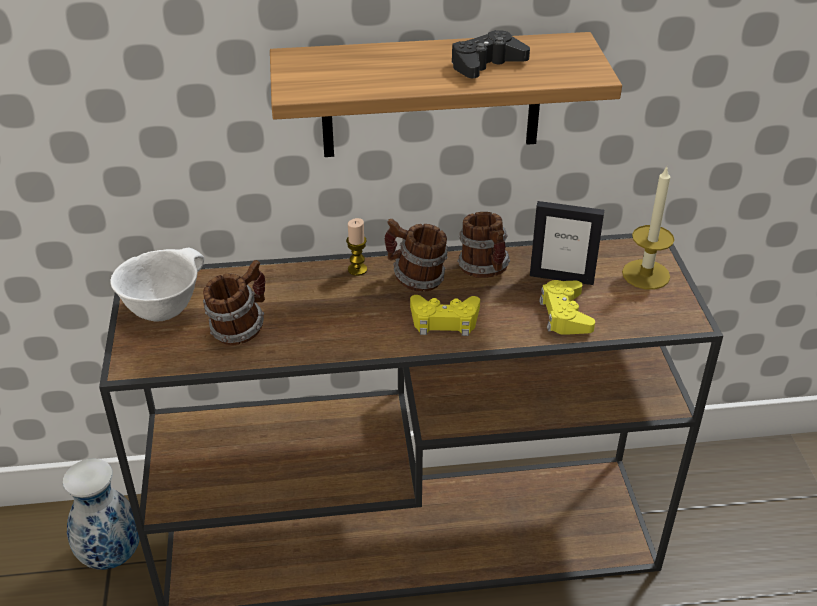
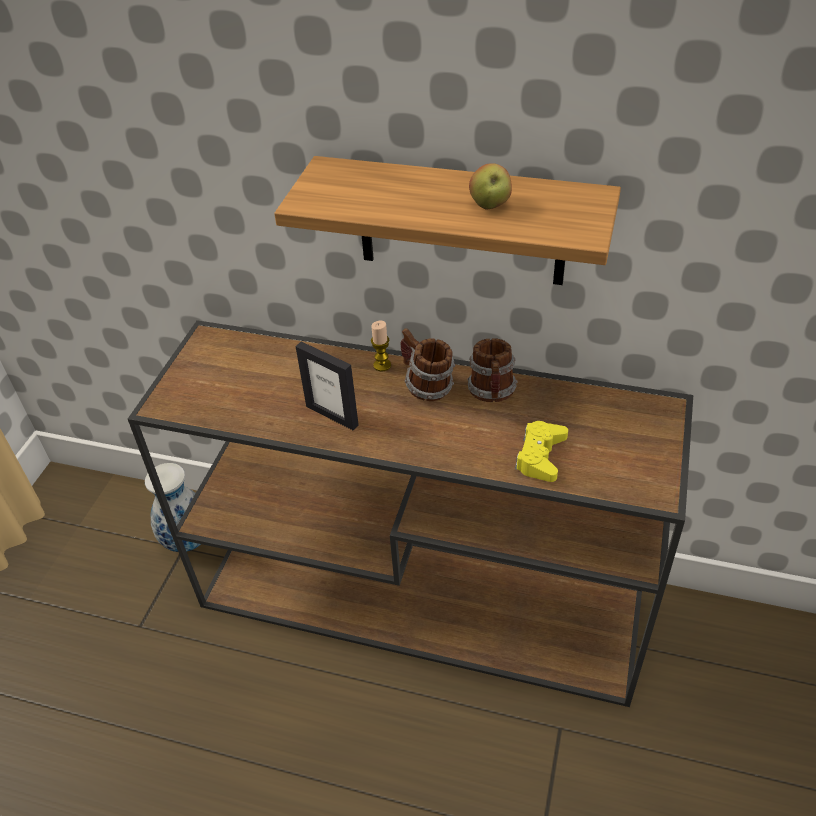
camera: 25 degrees right, 5 degrees up
(162, 309) = (209, 363): white bowl -> none
(240, 328) = (257, 396): mug -> none
(444, 320) = (428, 433): yellow game controller -> none
(486, 64) = (490, 205): black game controller -> apple
(561, 277) = (560, 418): picture frame -> picture frame (332, 415)
(646, 274) = (644, 436): candle -> none

